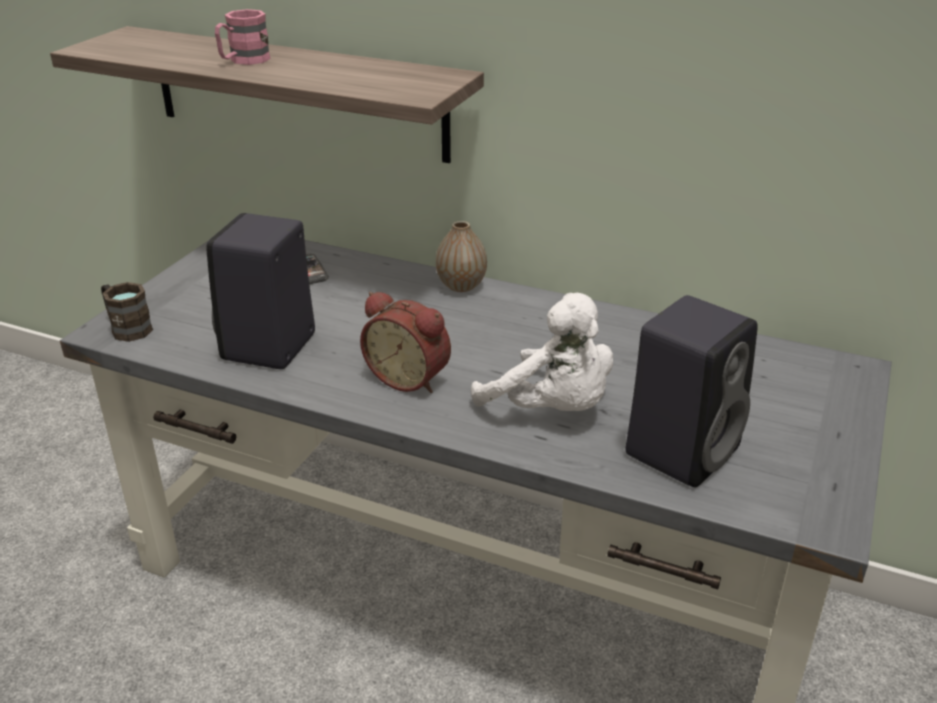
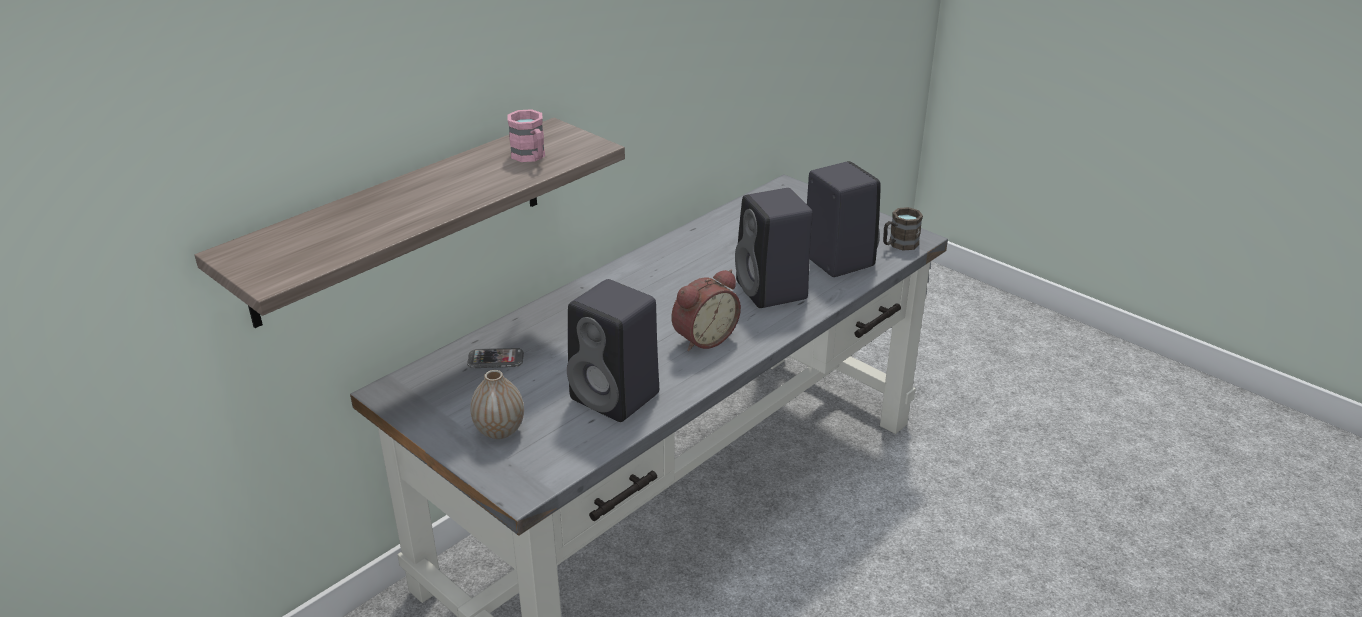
camera: 70 degrees left, 0 degrees up
(127, 328) = (525, 475): brown mug -> brown mug (898, 245)
(243, 61) = (419, 202): pink mug -> pink mug (531, 157)
(461, 286) = (583, 291): vase -> vase (499, 431)
(551, 409) = (773, 291): white plush toy -> black speaker

